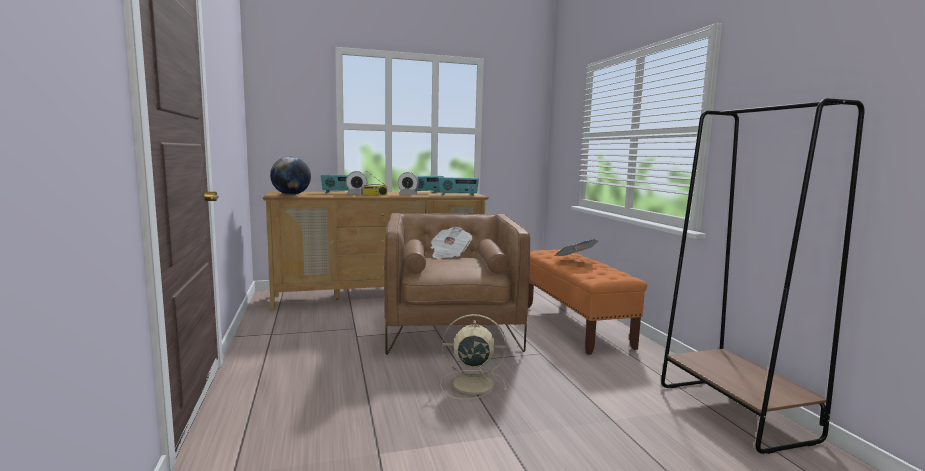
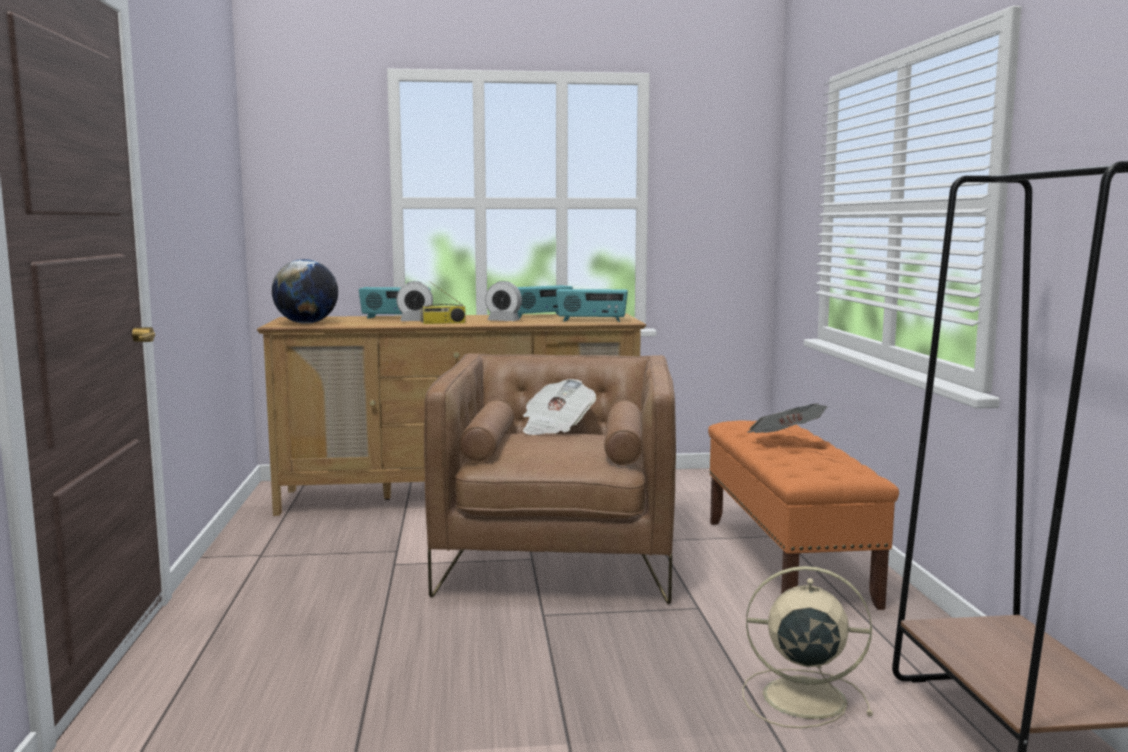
camera: 10 degrees right, 0 degrees up
(470, 384) = (551, 654): beige fan -> beige fan (800, 697)

